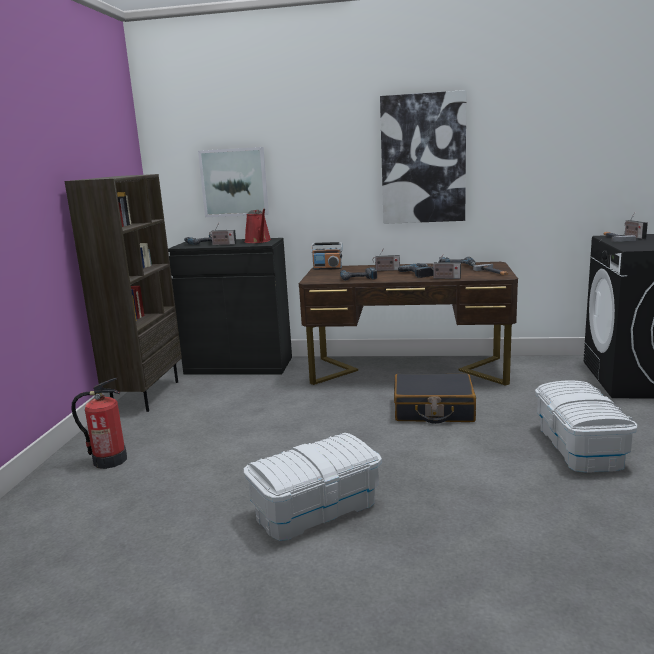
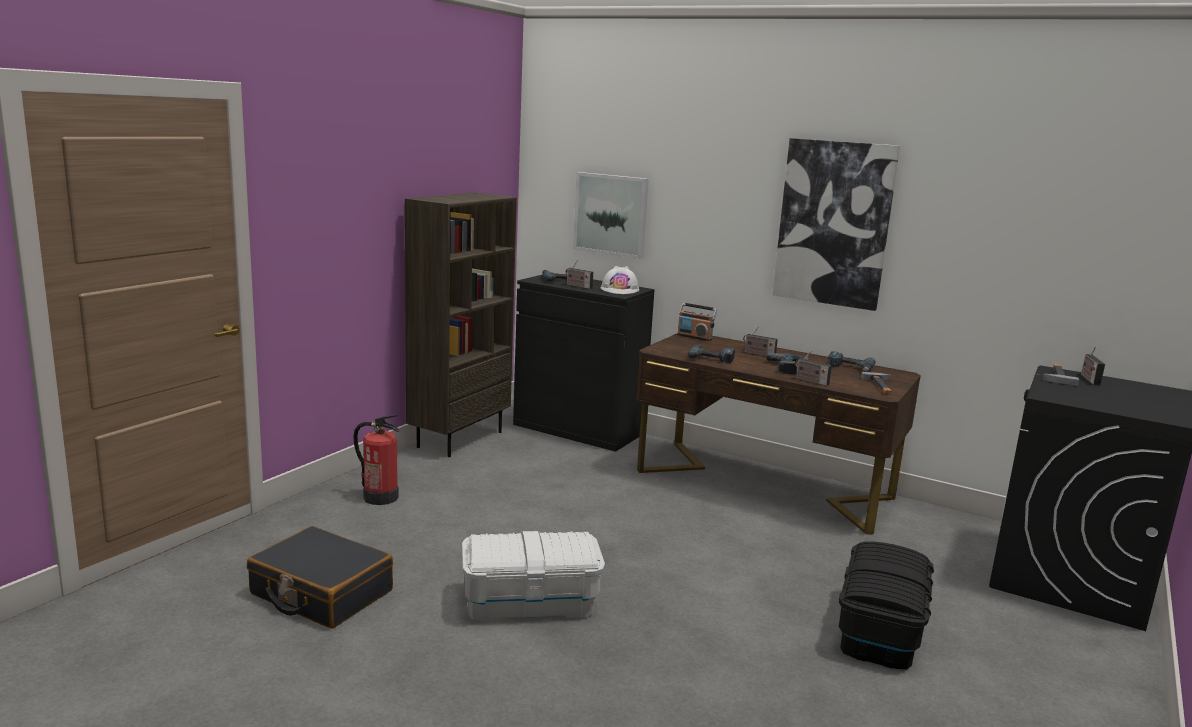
camera: 20 degrees right, 0 degrees up
(258, 241) = (620, 289): red watering can -> white hard hat
(433, 410) = (748, 539): black suitcase -> black suitcase (321, 593)
(580, 447) = (880, 630): white storage box -> black storage box

